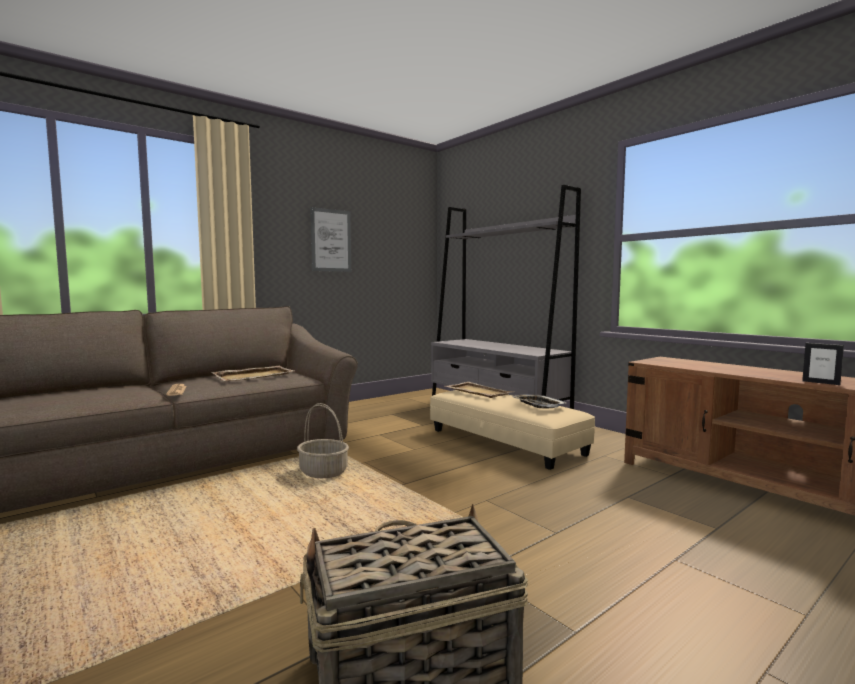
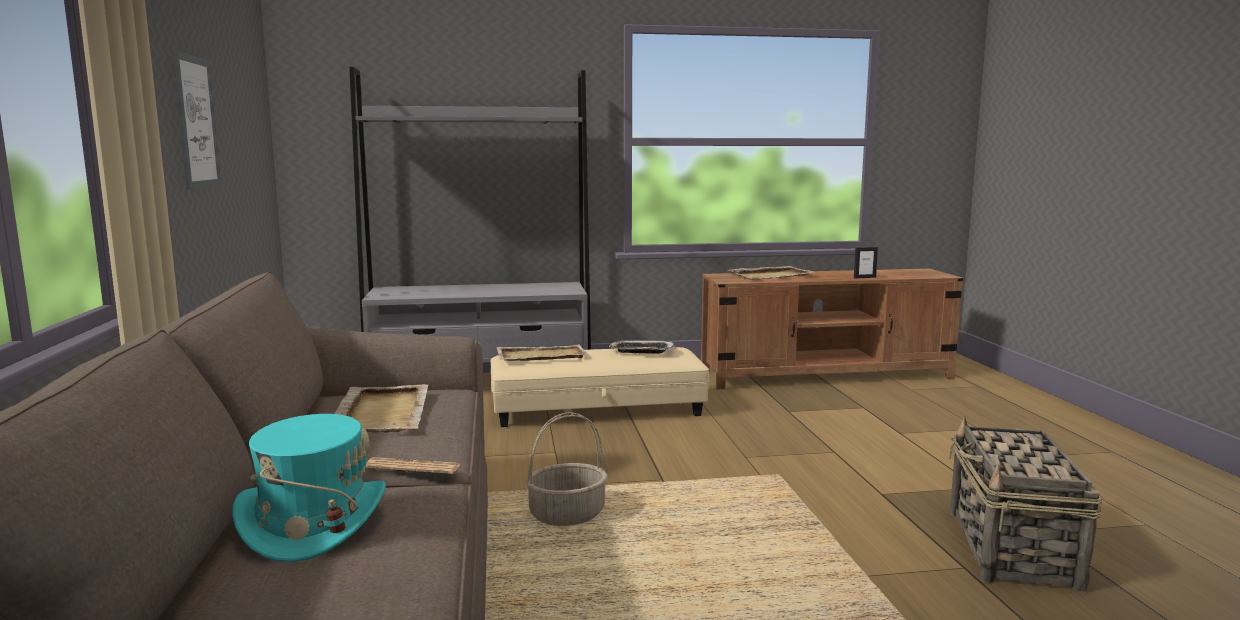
camera: 60 degrees left, 5 degrees up
(102, 391) = (313, 522): none -> turquoise hat
(714, 365) = (772, 275): none -> beige tray

